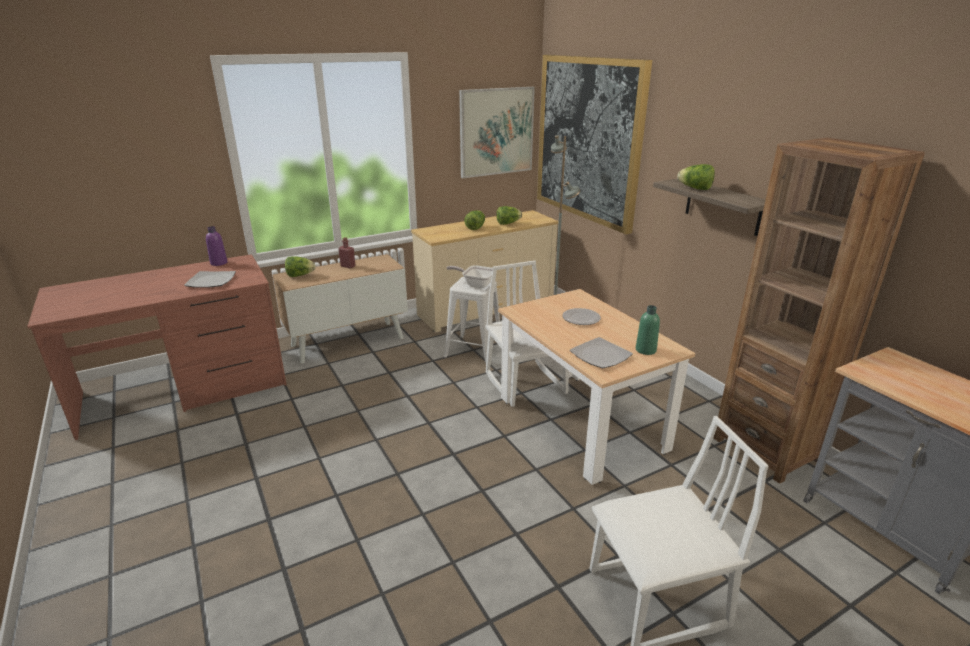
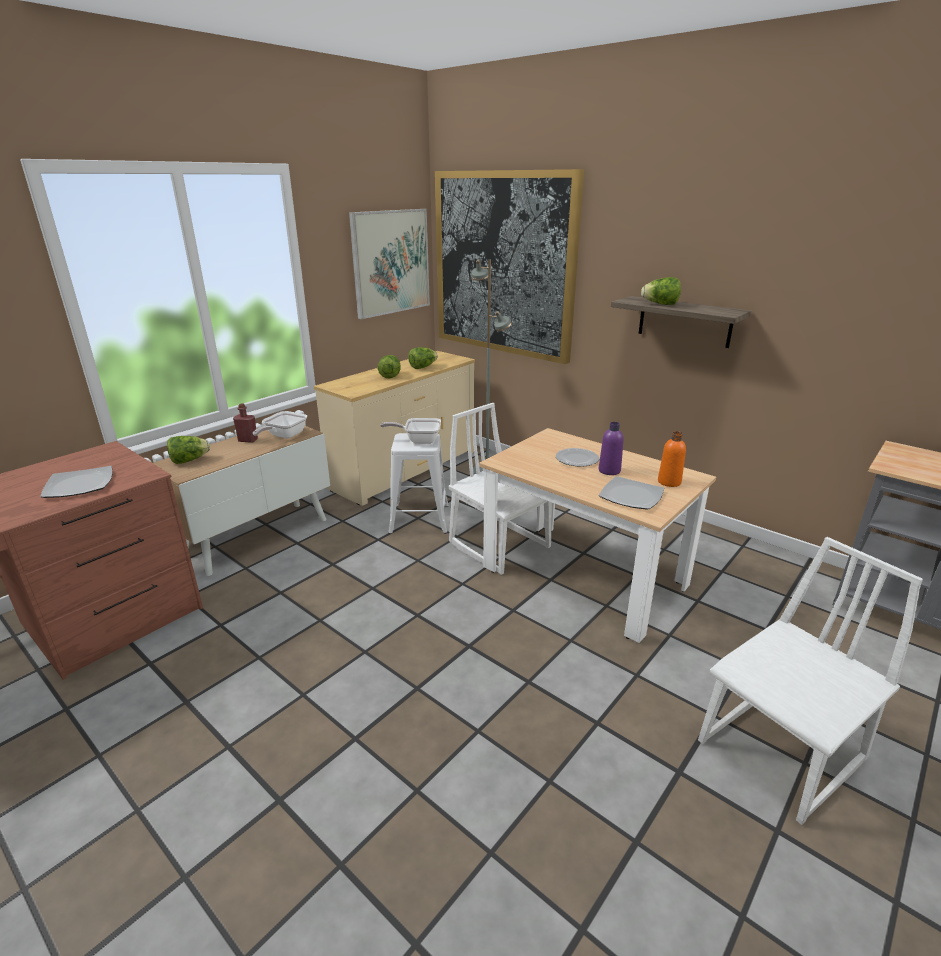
camera: 20 degrees left, 0 degrees up
(219, 263) = (73, 459): purple bottle -> purple bottle (609, 471)
(374, 267) = (283, 436): none -> frying pan
(645, 350) = (669, 482): green bottle -> orange bottle
(766, 449) = (768, 564): brown bookcase -> none

